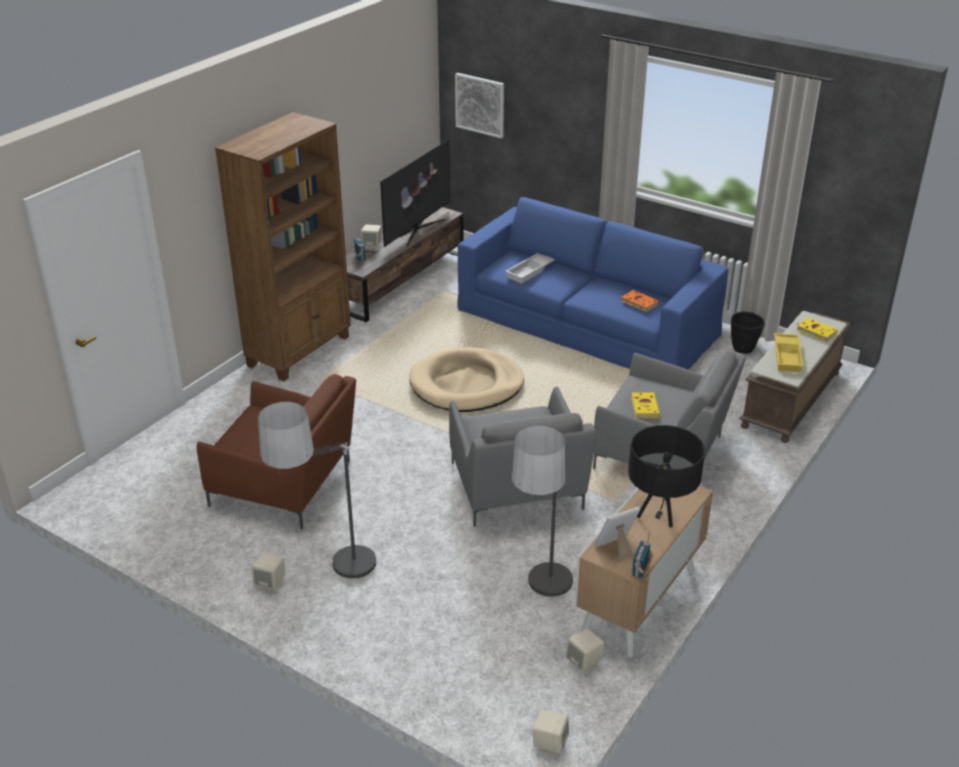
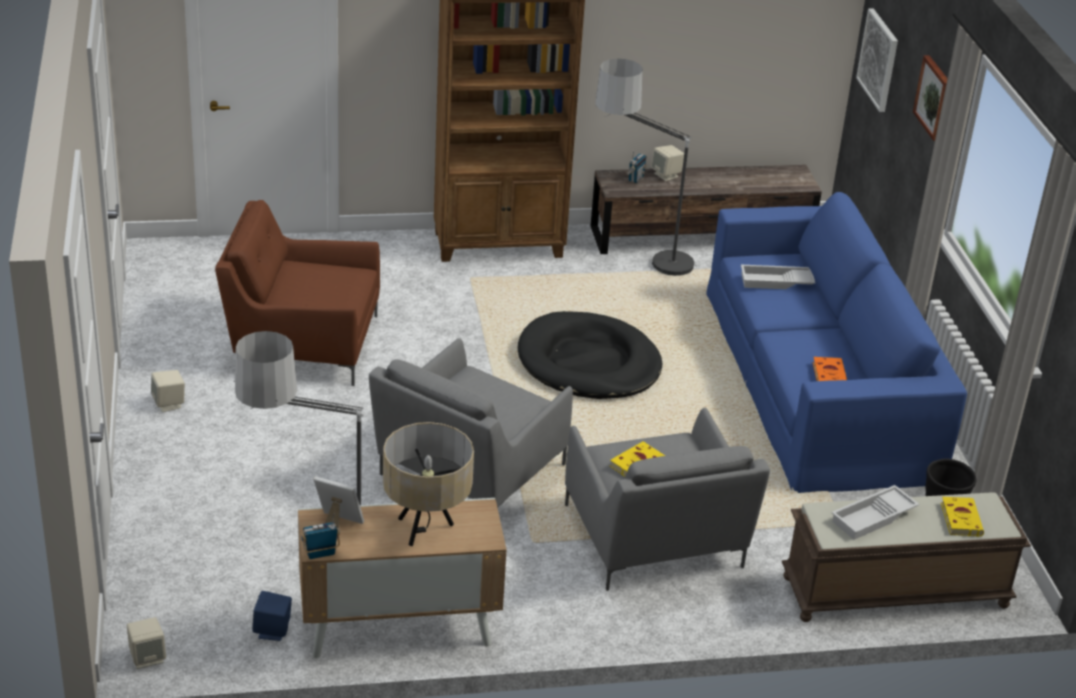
camera: 45 degrees right, 0 degrees up
(286, 485) = (301, 342): brown armchair -> brown armchair turned 120 degrees clockwise
(332, 586) = (204, 437): floor lamp -> floor lamp (639, 268)
(416, 230) = (740, 182): television -> none
(466, 385) = (588, 362): beige dog bed -> black dog bed
(574, 104) = (934, 97): none -> picture
(584, 663) = (273, 631): beige speaker -> blue speaker
(660, 512) = (426, 529): black table lamp -> beige table lamp
(788, 356) = (874, 518): yellow tray -> white tray

